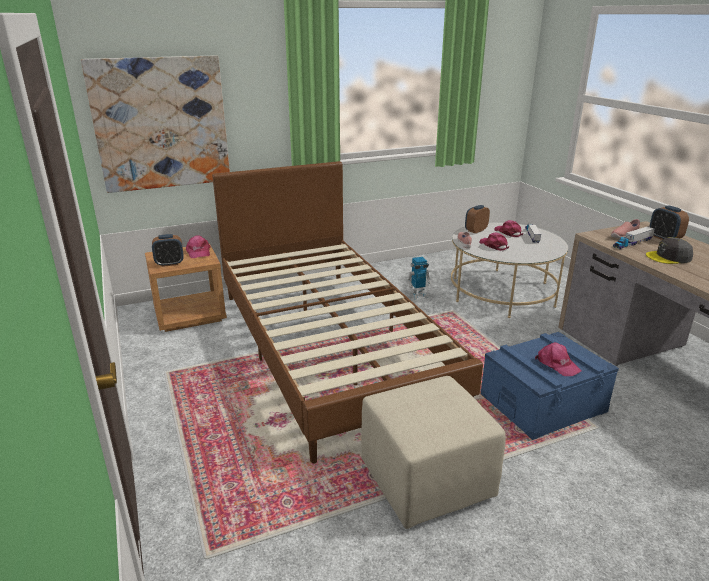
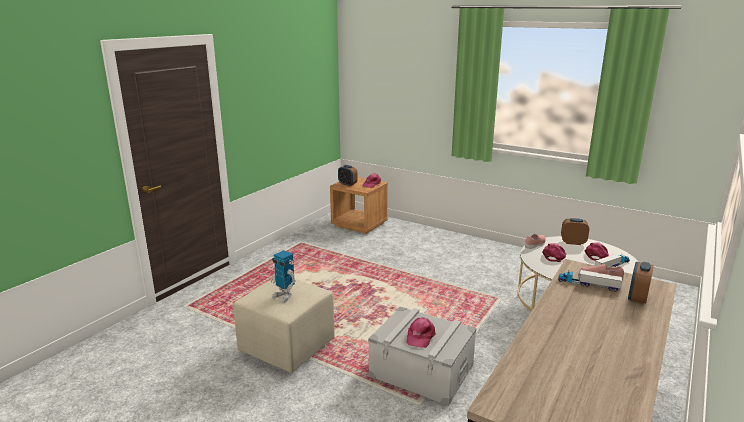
camera: 55 degrees right, 5 degrees down
(161, 124) = (379, 97): picture -> none
(329, 346) = (384, 272): brown bed -> none
(418, 295) = (501, 278): toy robot -> toy robot (284, 296)
(542, 403) = (421, 371): blue storage box -> grey storage box
(669, 257) = (582, 305): grey cap -> none

